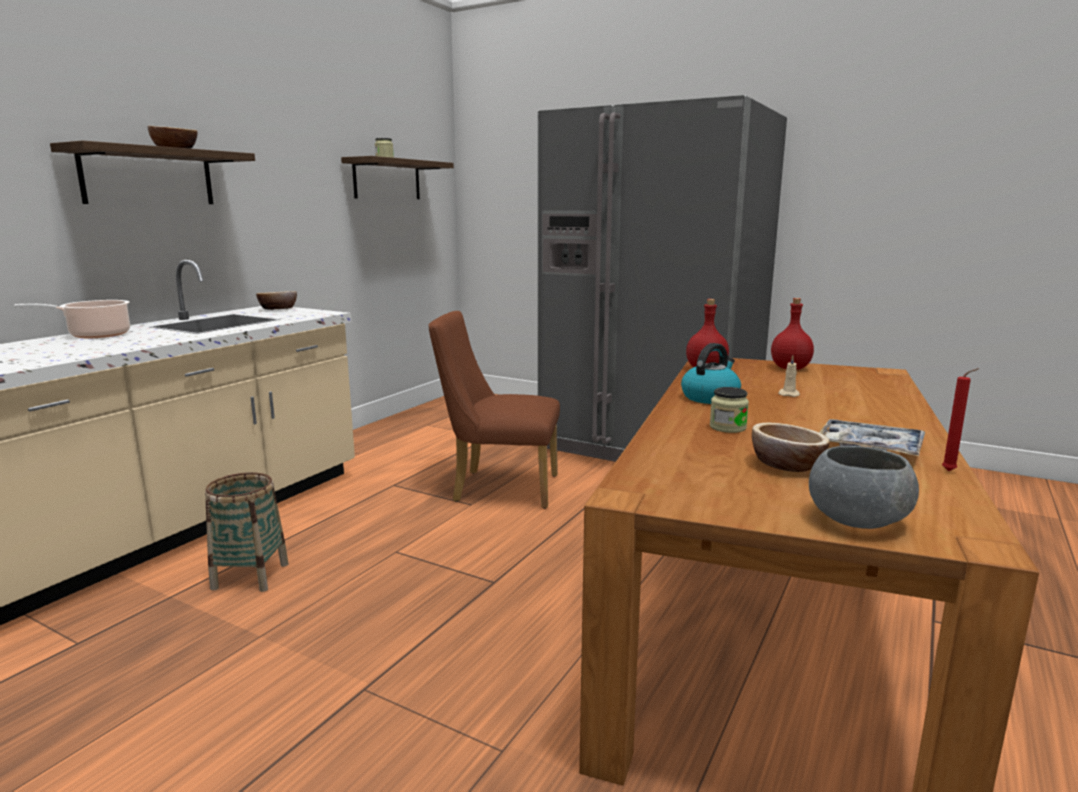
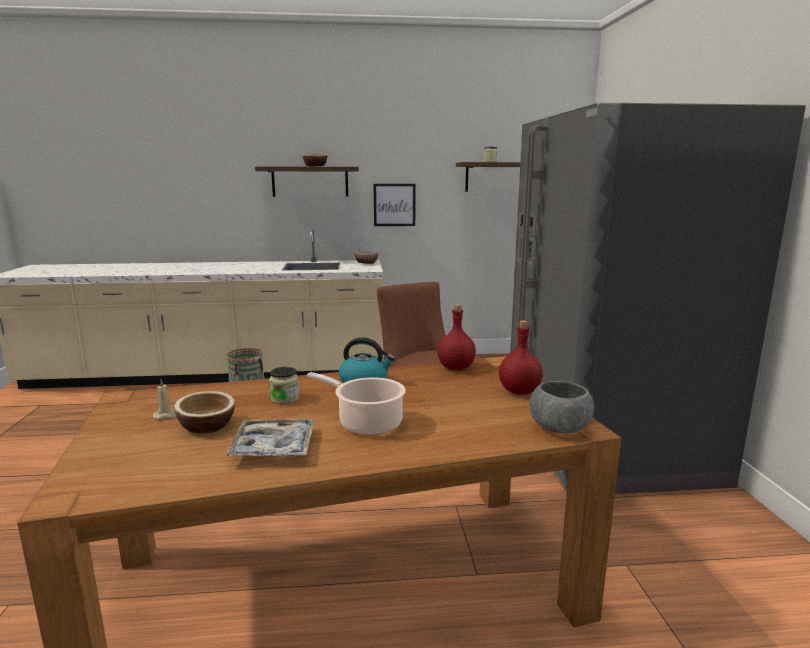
camera: 55 degrees right, 0 degrees up
(95, 335) = (256, 264): cooking pot -> cooking pot (366, 423)
(276, 217) = (394, 205): none -> picture
(788, 394) = (413, 403): beige candle -> beige candle (166, 415)
(857, 520) = (101, 458): grey bowl -> grey bowl (560, 428)
(951, 471) = (231, 482): red candle -> none

